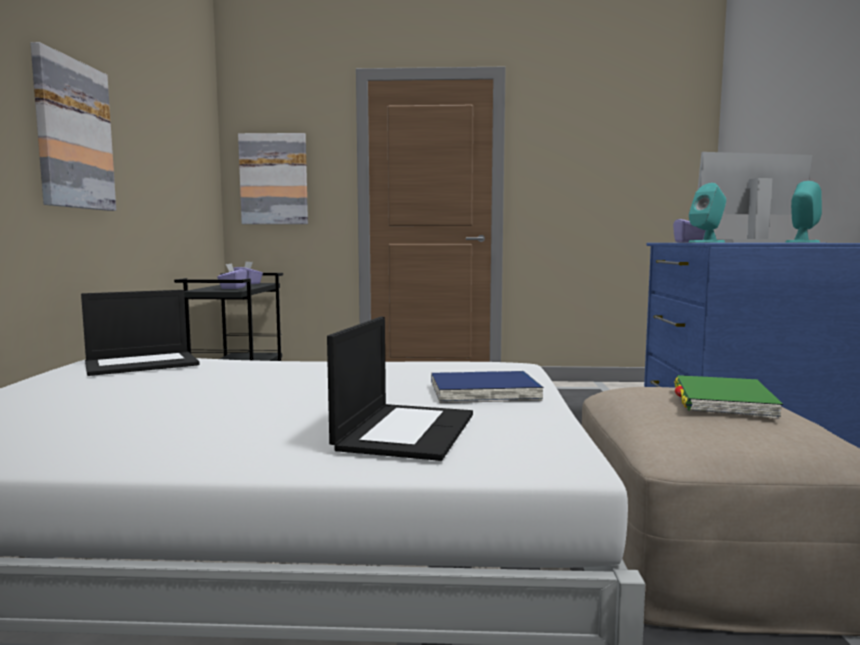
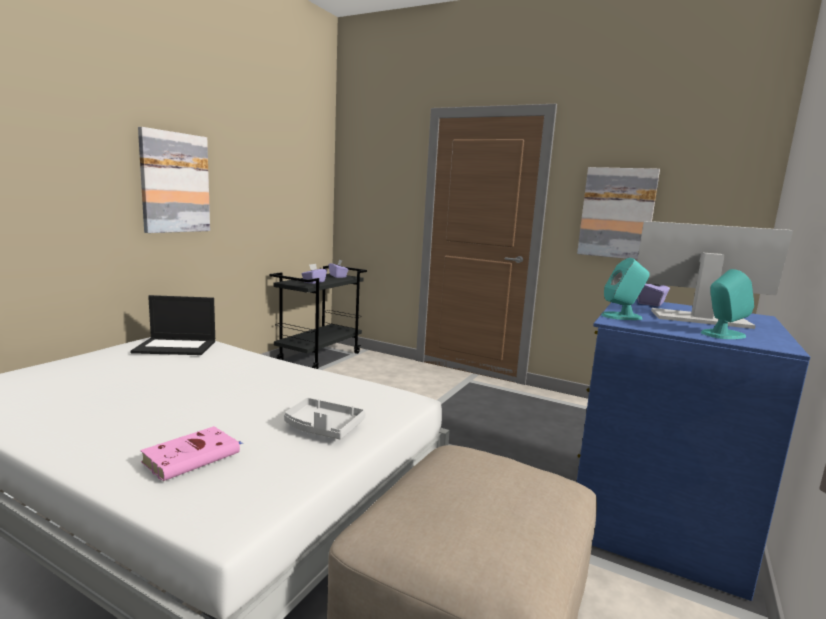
camera: 25 degrees right, 5 degrees up
(274, 179) = (367, 197): picture -> picture (617, 213)
(406, 430) = (194, 457): laptop -> pink book
(484, 392) = (323, 428): blue book -> grey tray
(723, 401) = (491, 495): green book -> none

